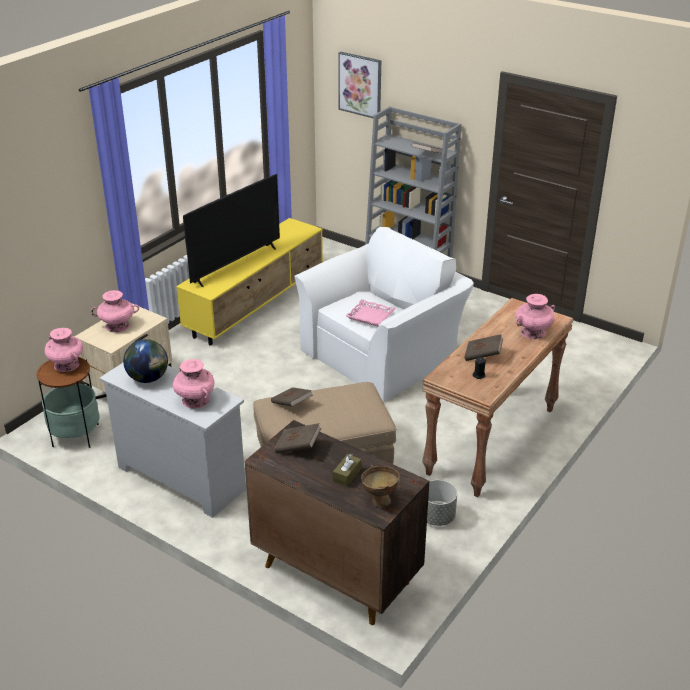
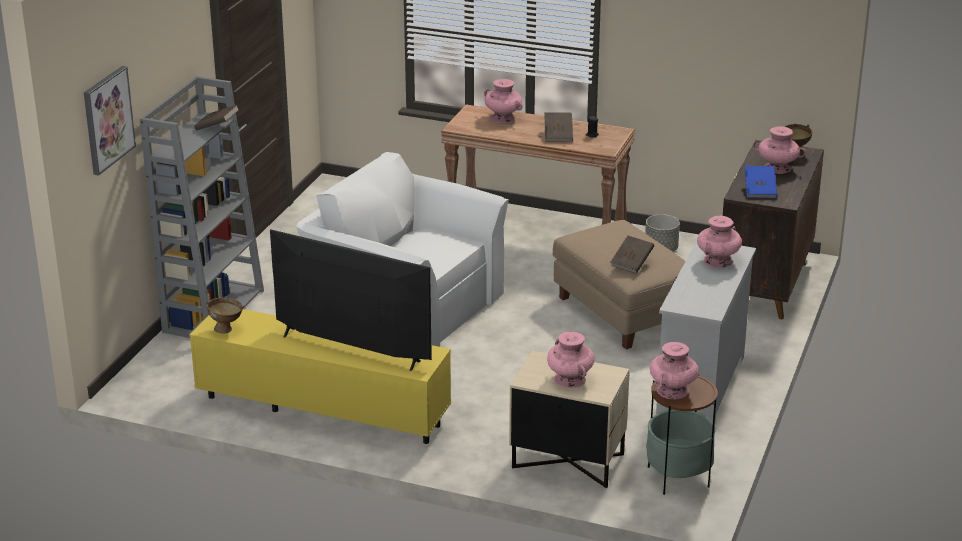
camera: 105 degrees left, 5 degrees down
(148, 378) = (702, 292): globe -> none
(287, 228) = (227, 329): none -> brown bowl
(298, 447) = (760, 191): brown book -> blue book
(347, 475) = (777, 168): brown tissue box -> pink vase
(370, 316) = (440, 244): pink tray -> none

